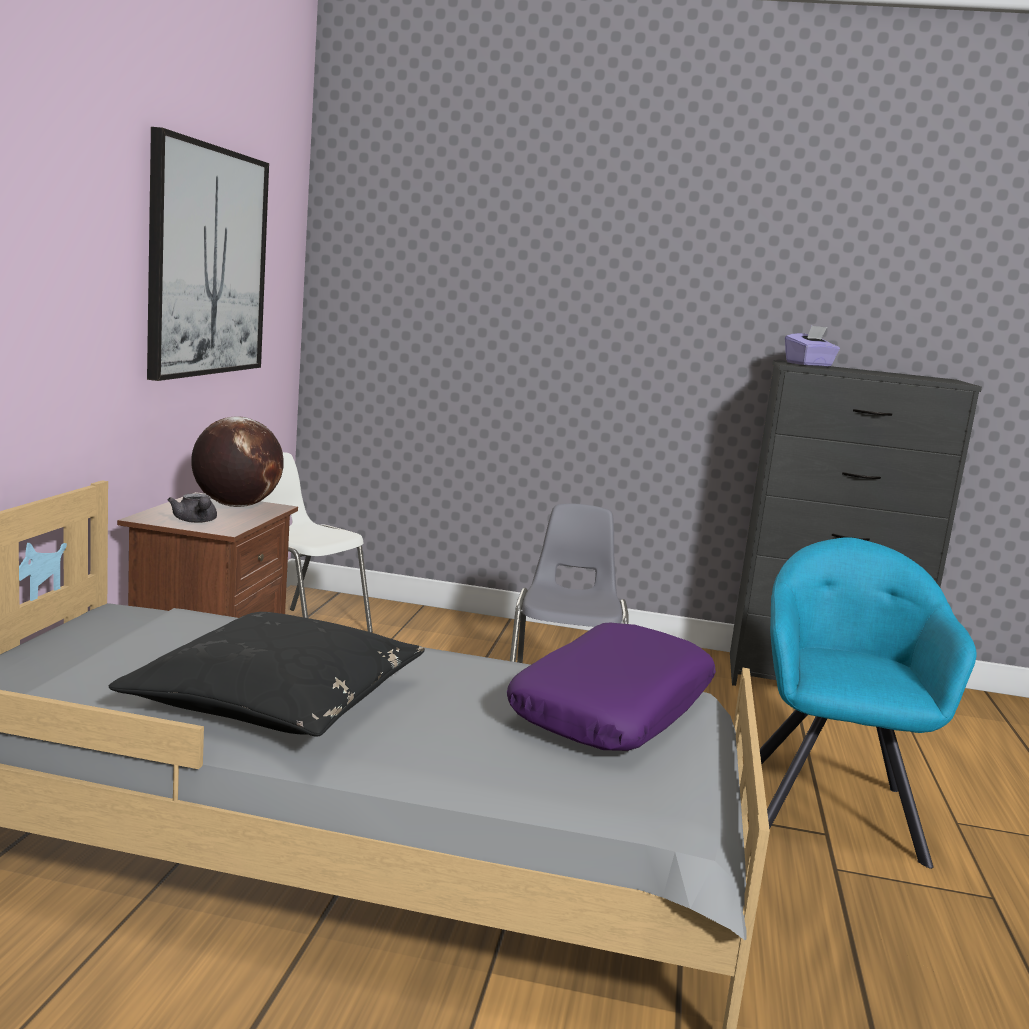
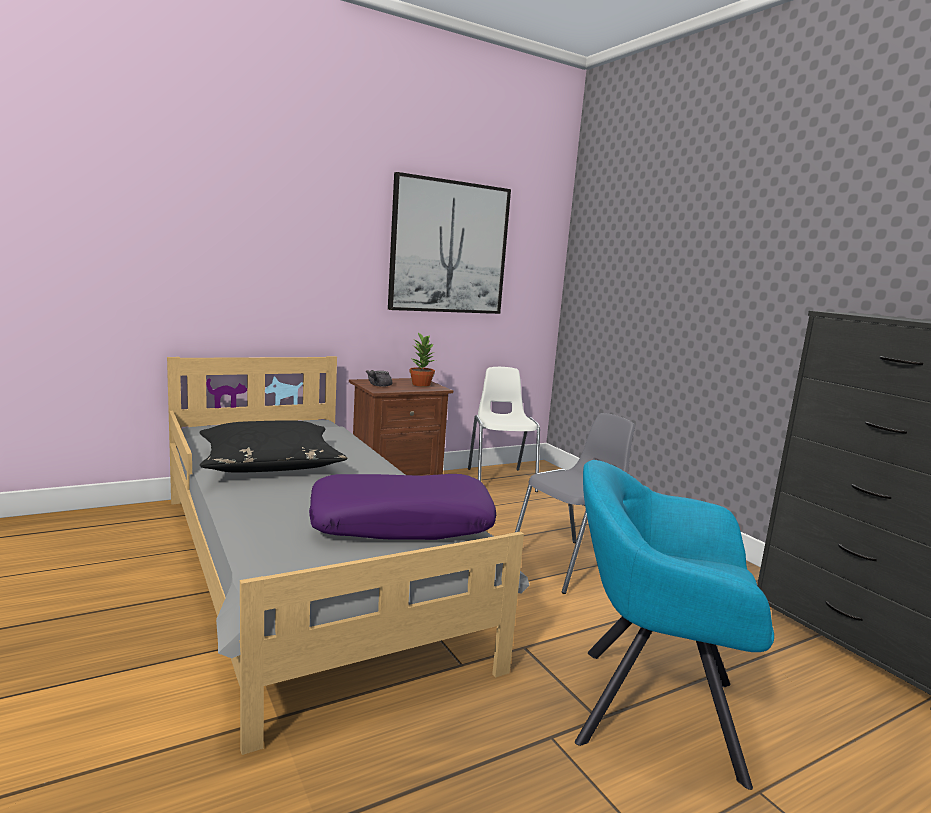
camera: 50 degrees right, 0 degrees up
(236, 505) = (421, 384): globe -> potted plant
(809, 365) = (874, 315): purple tissue box -> none
(830, 805) = (649, 708): turquoise armchair -> turquoise armchair turned 135 degrees counterclockwise

